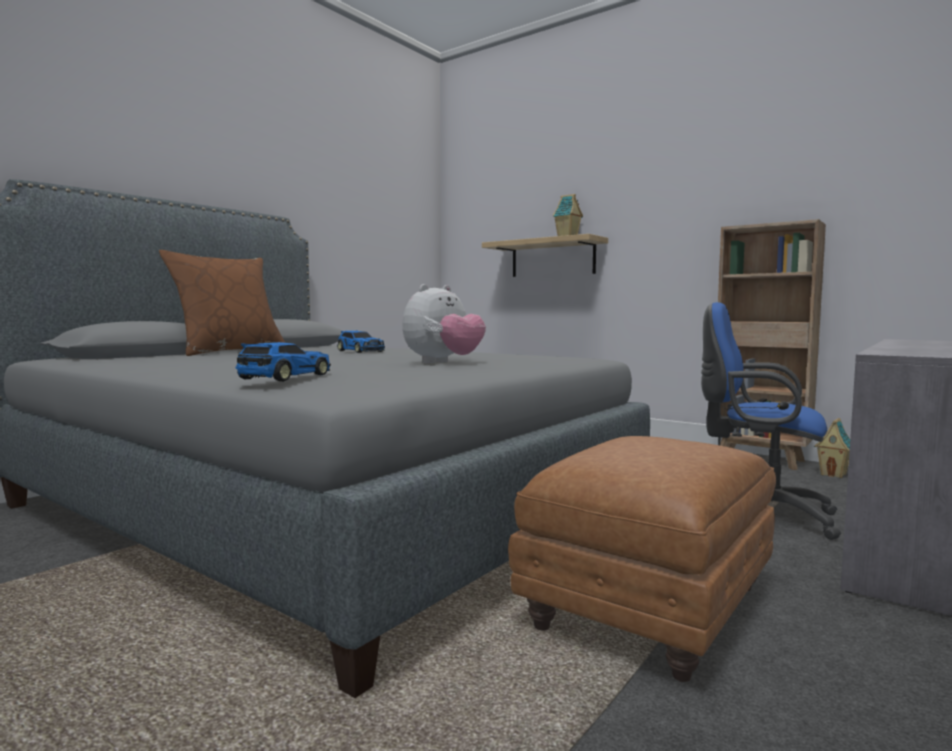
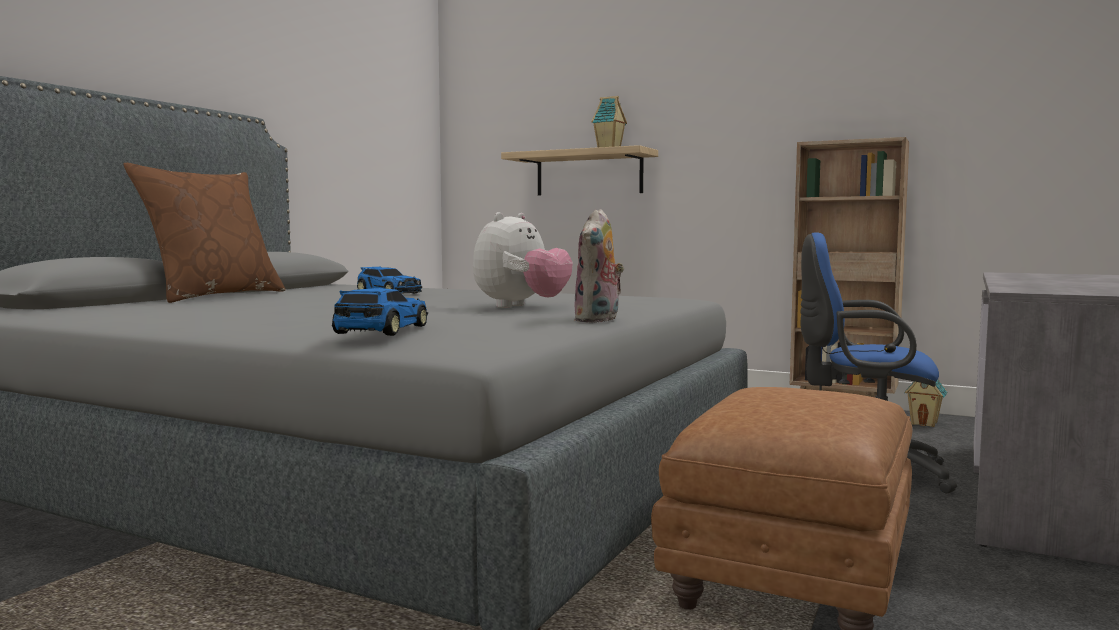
camera: 10 degrees left, 0 degrees up
(486, 373) = (598, 320): none -> plush toy

